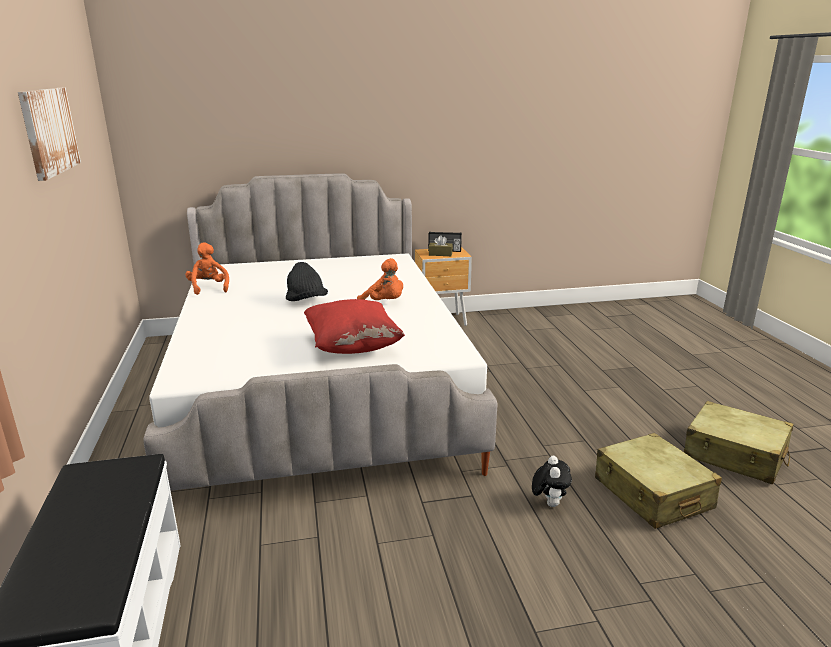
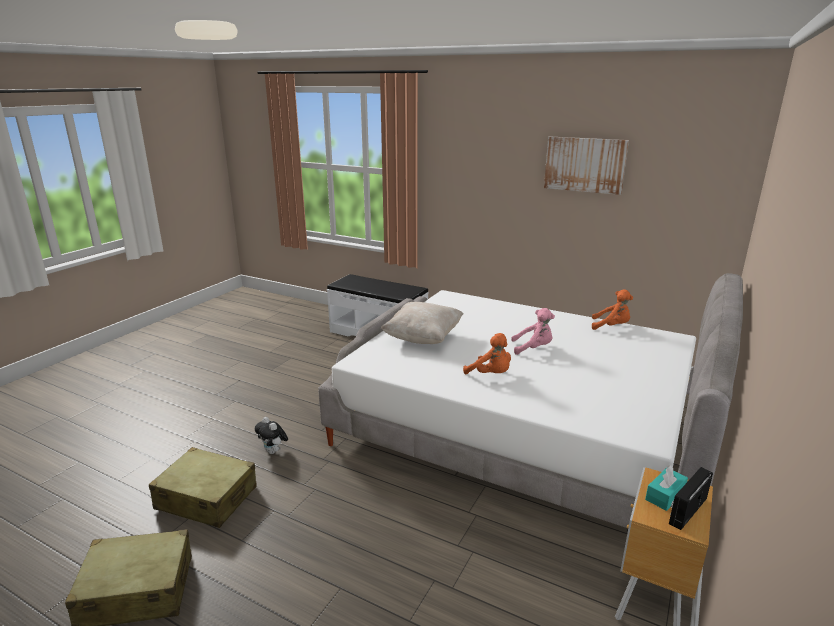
camera: 130 degrees right, 0 degrees up
(306, 302) = (533, 348): black hat -> pink plush toy
(352, 347) = (423, 338): red pillow -> beige pillow
(384, 303) = (490, 374): orange plush toy -> orange plush toy turned 120 degrees counterclockwise
(440, 254) = (665, 495): brown tissue box -> turquoise tissue box

